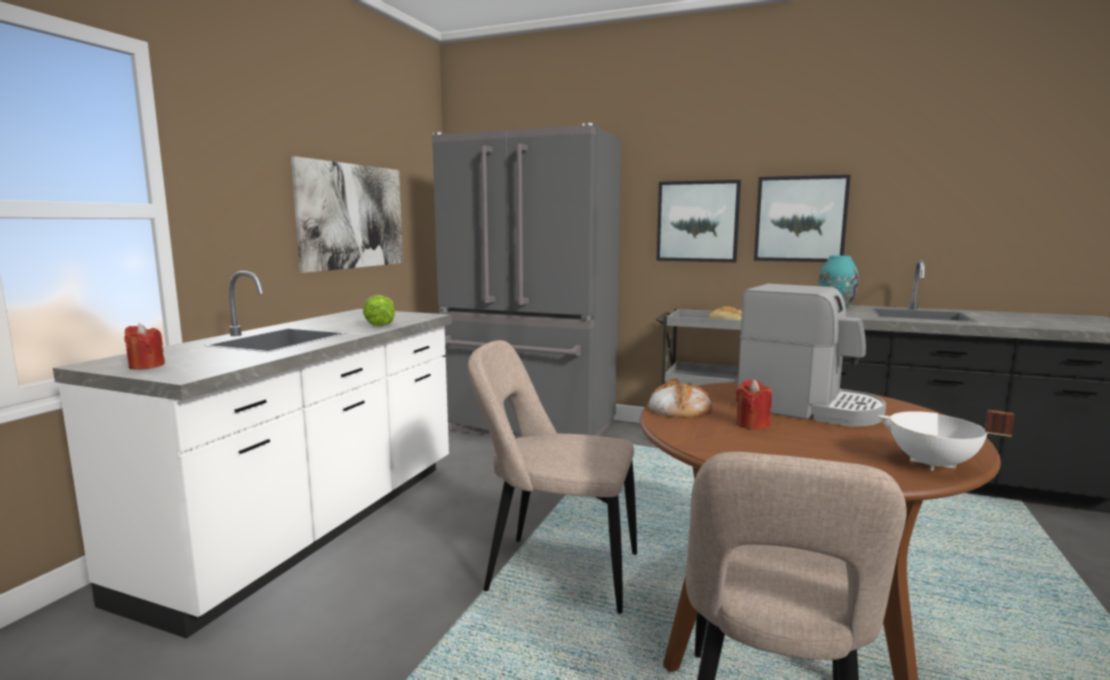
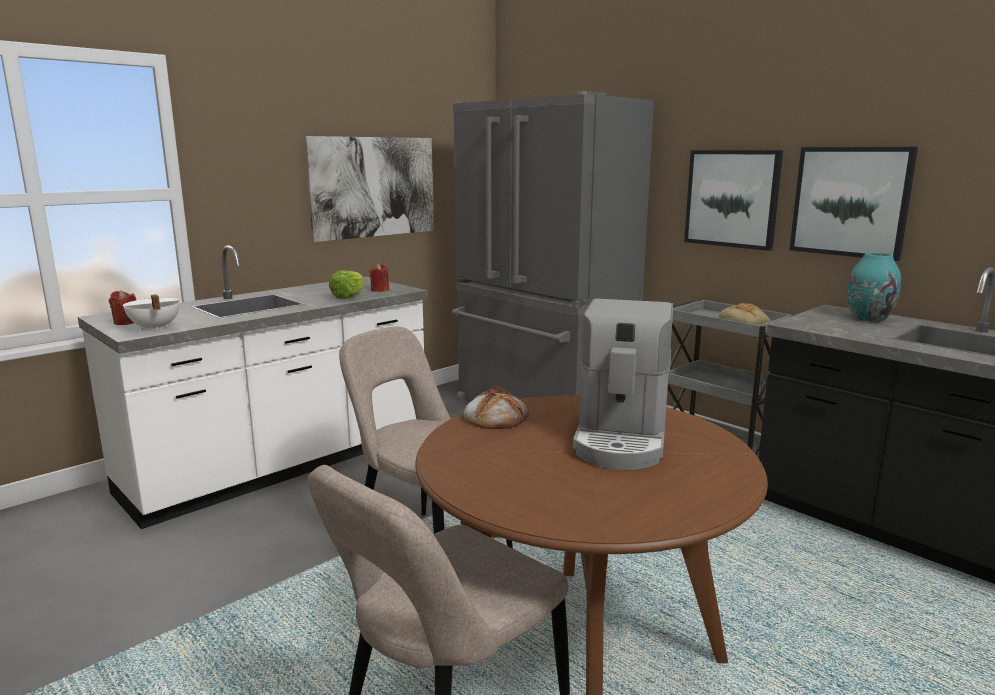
camera: 25 degrees right, 5 degrees up
(752, 424) = (530, 445): red candle -> red candle (380, 290)
(808, 408) = (621, 439): coffee machine -> coffee machine turned 45 degrees clockwise
(932, 465) = (618, 520): white cooking pot -> white cooking pot (154, 328)

